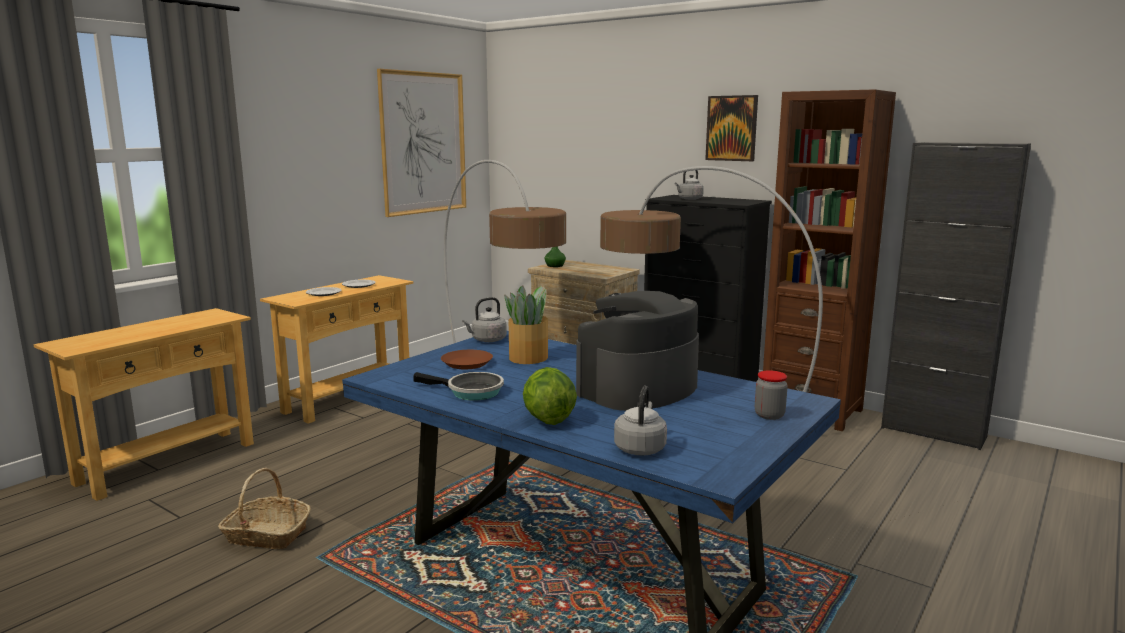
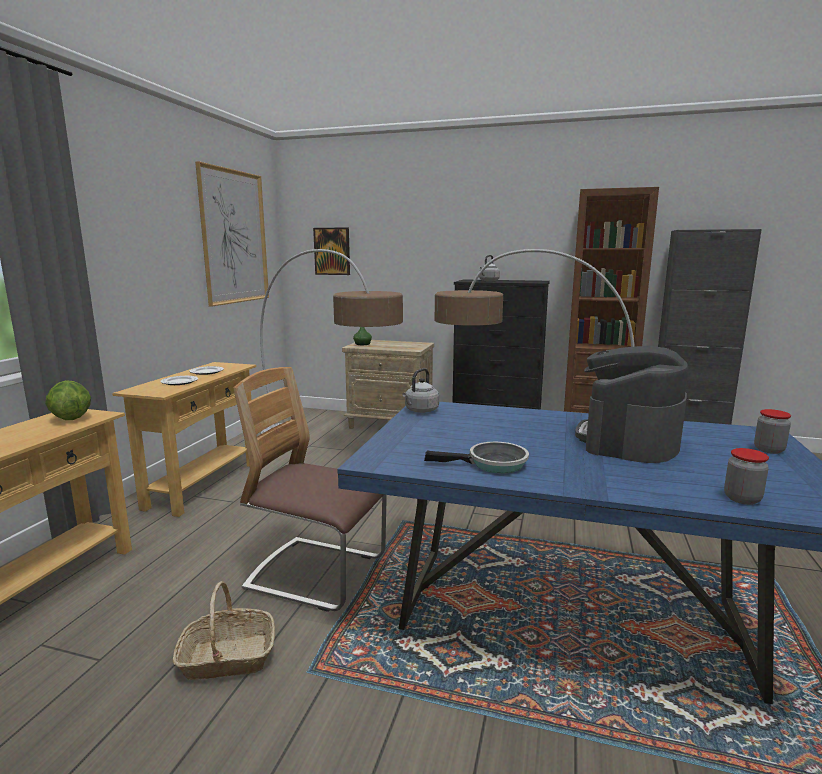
camera: 20 degrees left, 0 degrees up
(385, 489) = (317, 574): none -> chair
(466, 363) = (439, 435): brown plate -> none
(529, 357) = (485, 422): potted plant -> none
(547, 419) = (611, 482): lettuce -> lettuce (71, 418)
(640, 448) = (742, 499): grey kettle -> jar
(731, 128) = (514, 223): picture -> picture (332, 251)

